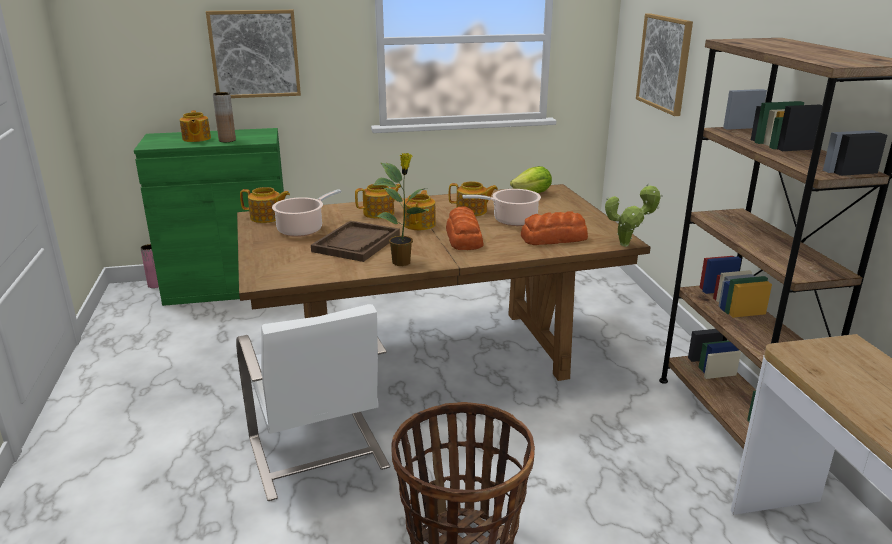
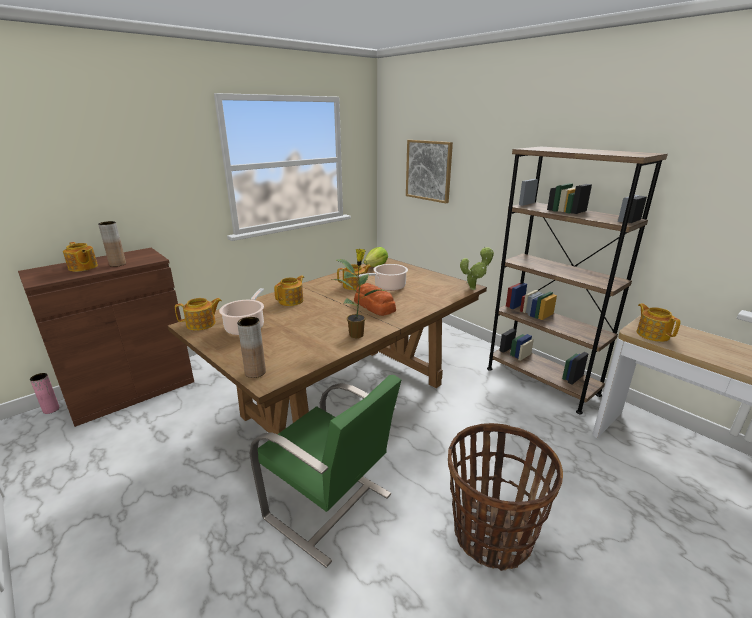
camera: 30 degrees left, 0 degrees up
(230, 286) = (131, 390): green cabinet -> brown cabinet
(255, 54) = (122, 185): picture -> none
(261, 271) = (255, 372): none -> brown vase
(317, 454) = (330, 507): white chair -> green chair
(356, 243) = (304, 328): brown tray -> none
(420, 224) = (332, 303): teapot -> teapot (652, 334)
(554, 238) = (429, 293): bread -> none

